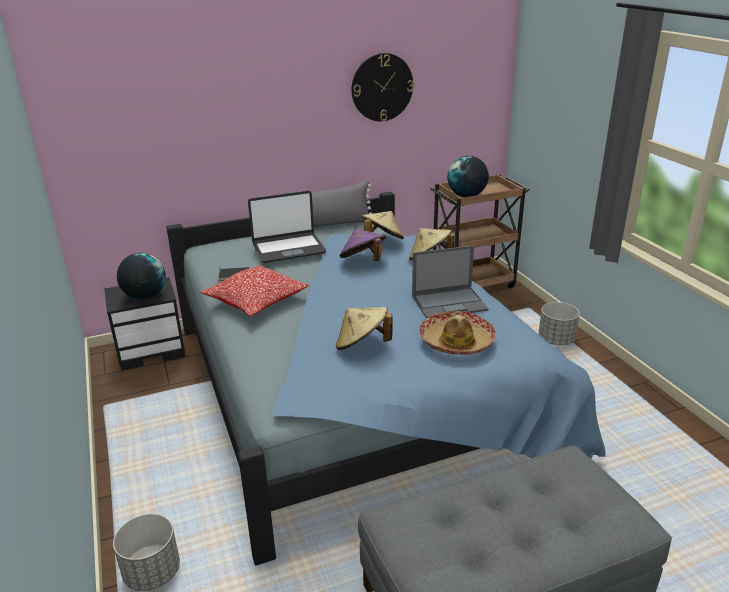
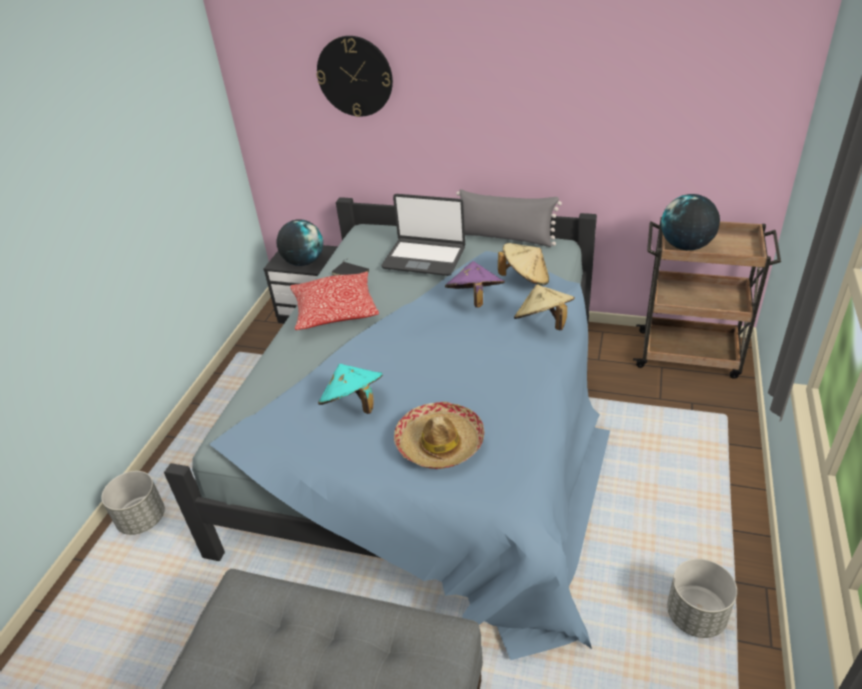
camera: 40 degrees right, 10 degrees up
(362, 345) = (353, 405): beige hat -> turquoise hat
(382, 87) = (596, 84): wall clock -> wall clock (355, 76)
(450, 303) = (492, 391): laptop -> none
(556, 340) = (712, 474): grey planter -> grey planter (696, 615)

